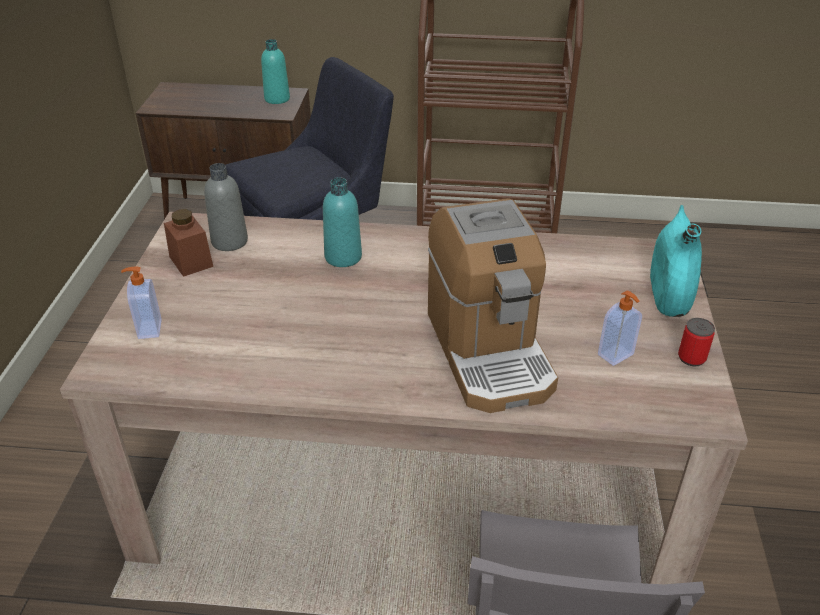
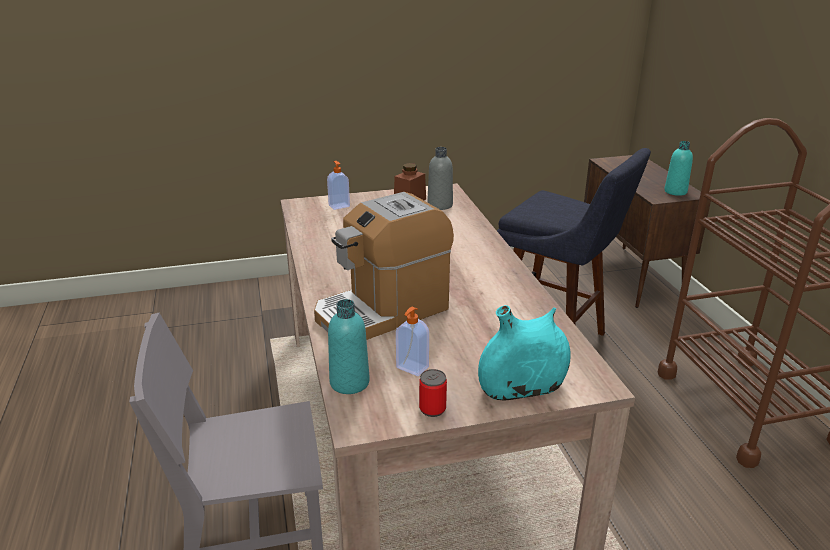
camera: 70 degrees right, 10 degrees down
(343, 257) = (453, 241): turquoise bottle -> turquoise bottle (349, 382)

